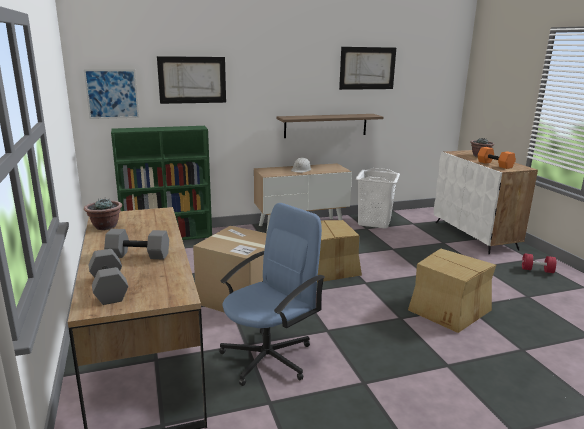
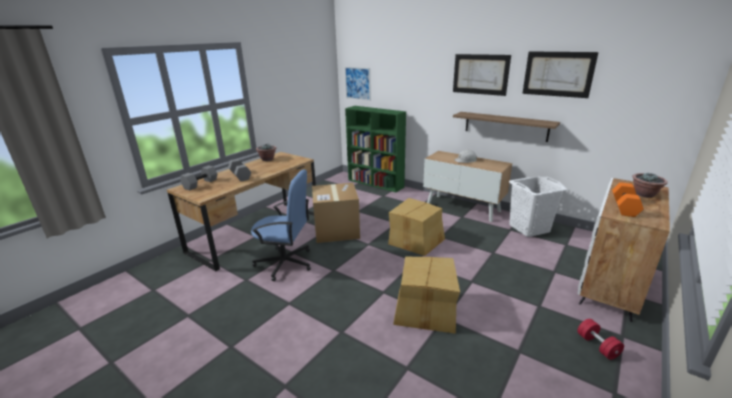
camera: 55 degrees right, 5 degrees up
(192, 80) = (402, 77): picture -> picture (480, 74)

